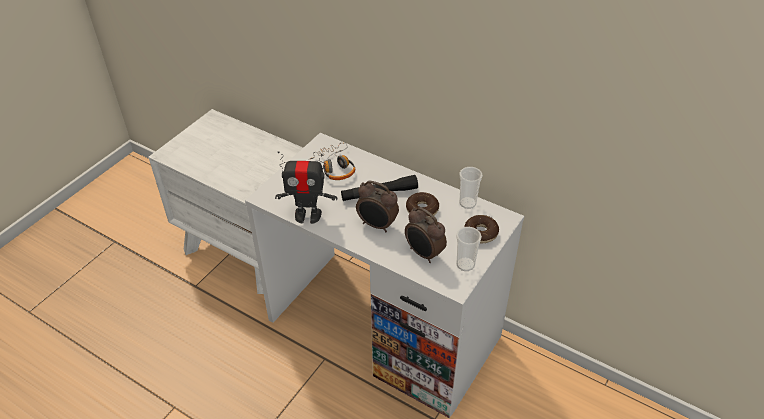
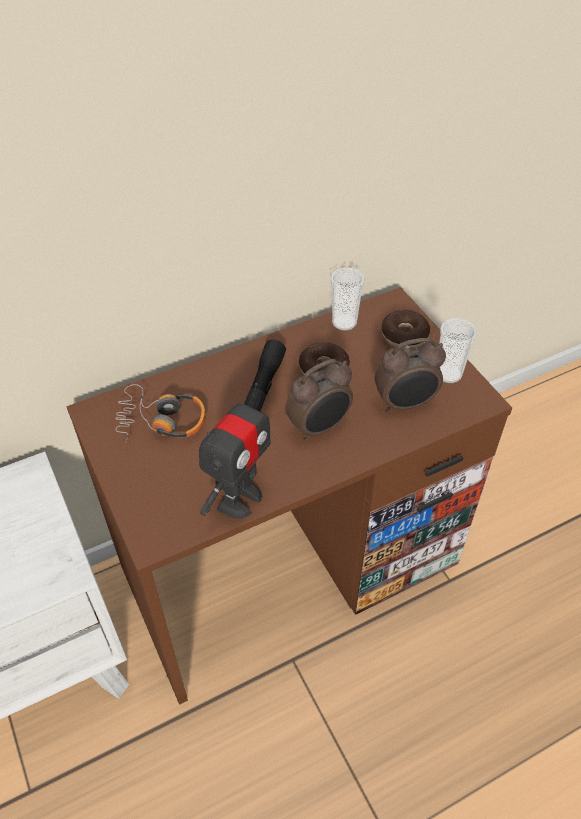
camera: 60 degrees left, 5 degrees up
(384, 327) = (289, 564): white desk -> brown desk

